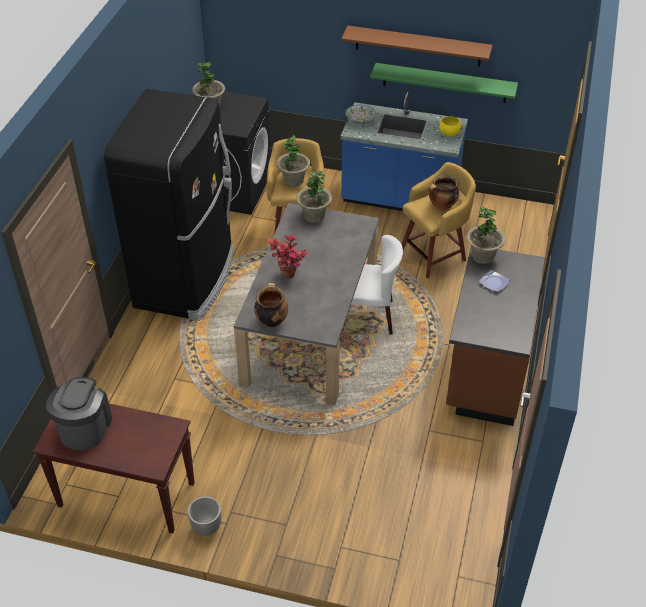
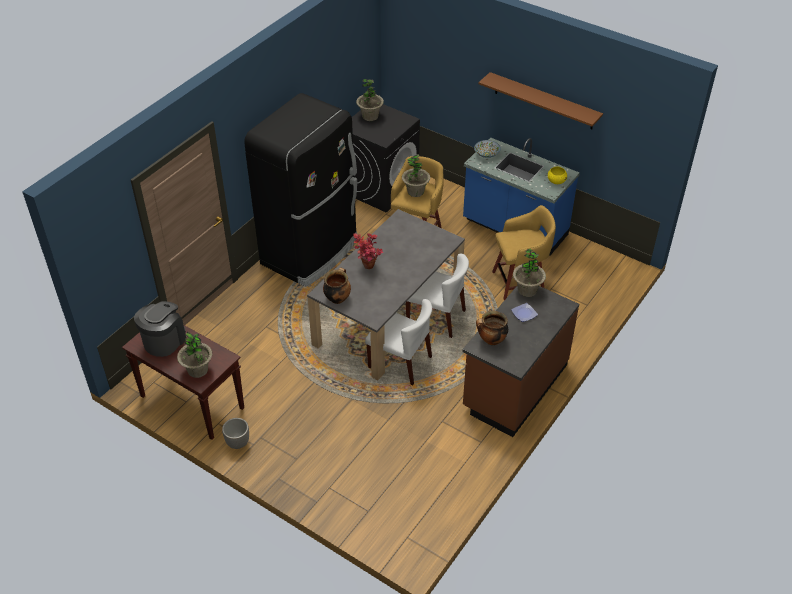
camera: 20 degrees right, 0 degrees up
(314, 216) = (413, 224): potted plant -> potted plant (197, 370)
(350, 377) = (400, 362): none -> white chair
(442, 206) = (526, 242): cooking pot -> cooking pot (491, 340)
(444, 83) = (563, 137): green shelf -> none

